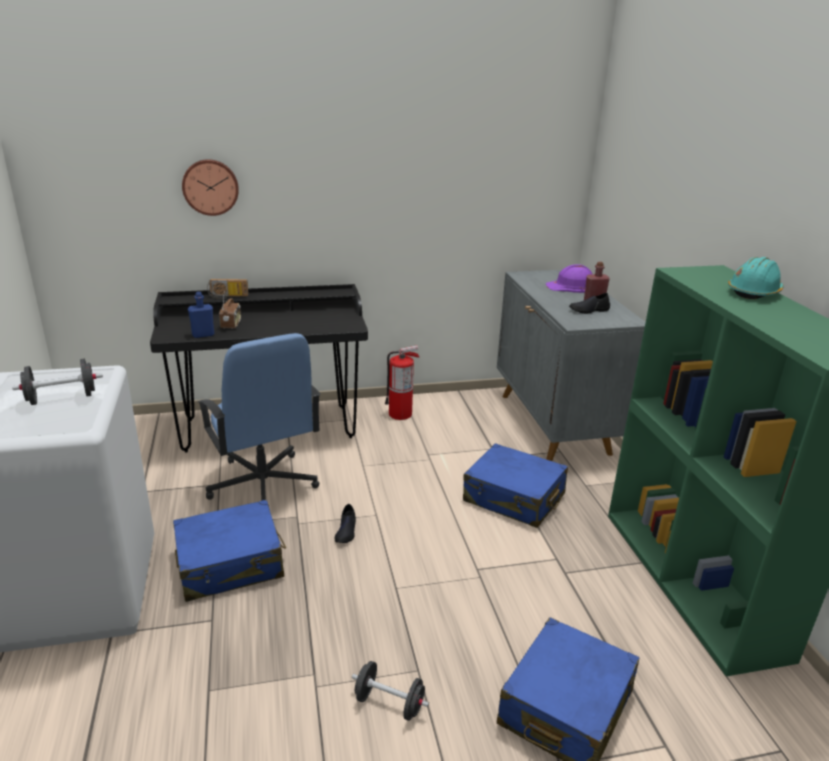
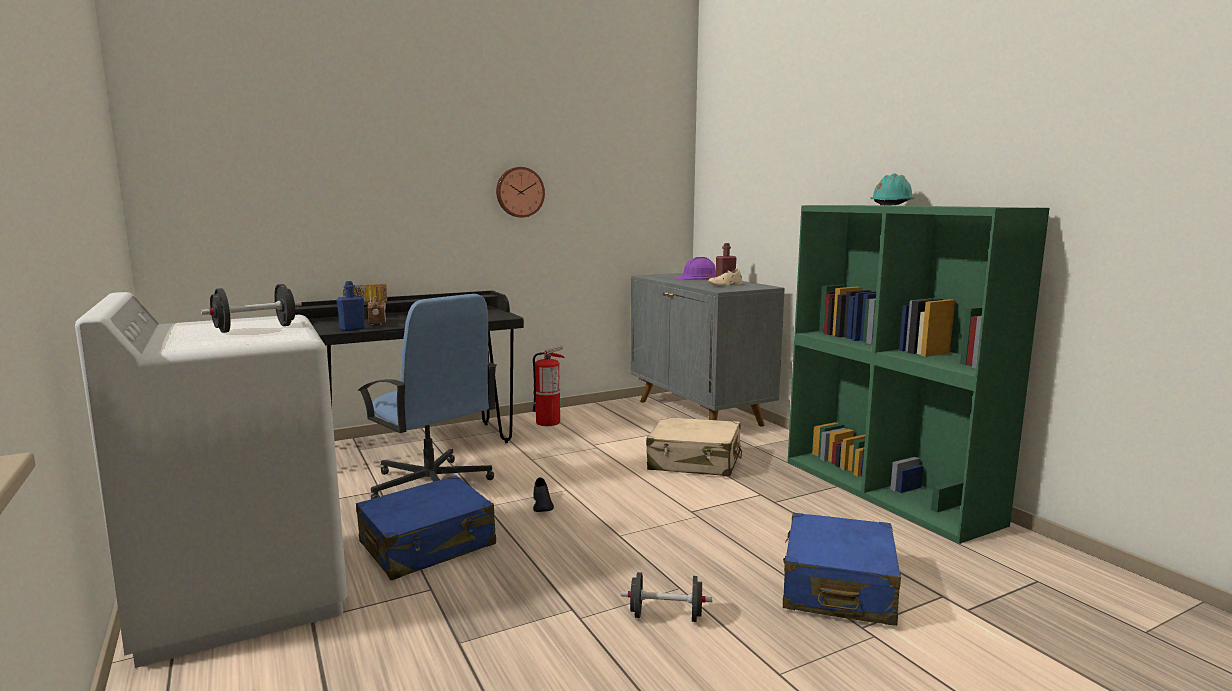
camera: 15 degrees left, 15 degrees down
(210, 187) = (345, 191): wall clock -> wall clock (519, 192)
(514, 498) = (694, 462): blue suitcase -> beige suitcase
(589, 310) = (725, 285): black shoe -> beige shoe

